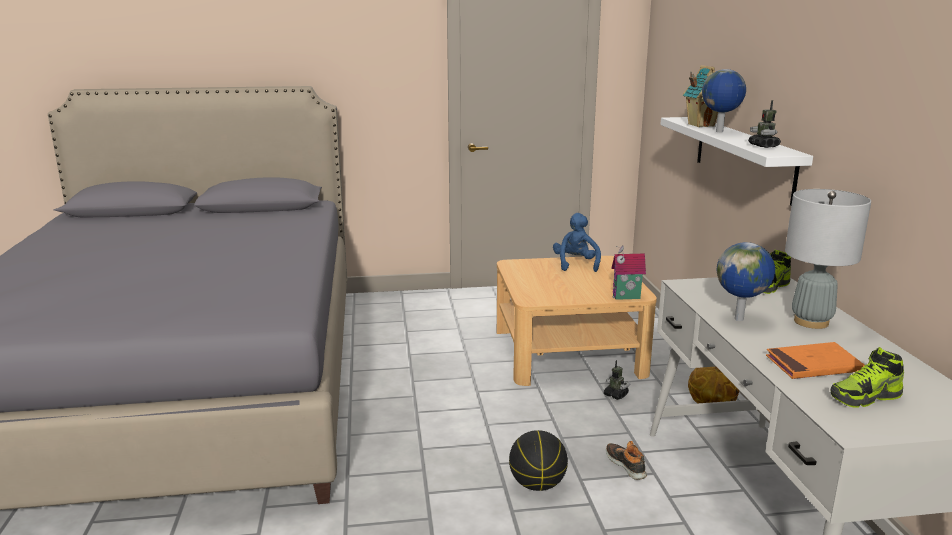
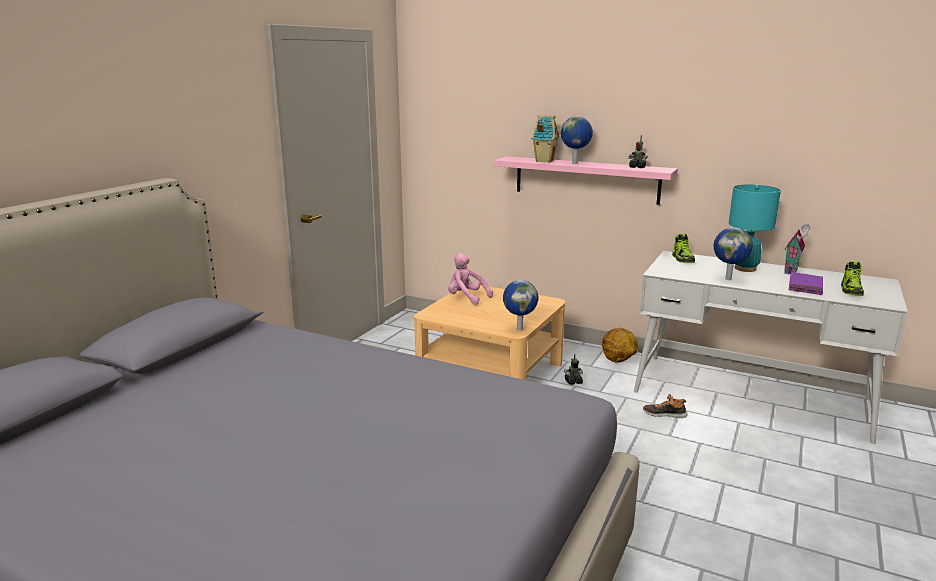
camera: 55 degrees left, 0 degrees up
(537, 484) = (664, 453): basketball -> none
(540, 300) = (519, 329): none -> globe
(575, 264) = (466, 298): blue plush toy -> pink plush toy
(626, 297) = (551, 305): toy house -> toy house (792, 271)
(743, 157) = (586, 179): white shelf -> pink shelf
(811, 322) = (745, 268): grey table lamp -> turquoise table lamp
(813, 365) = (805, 286): orange book -> purple book

